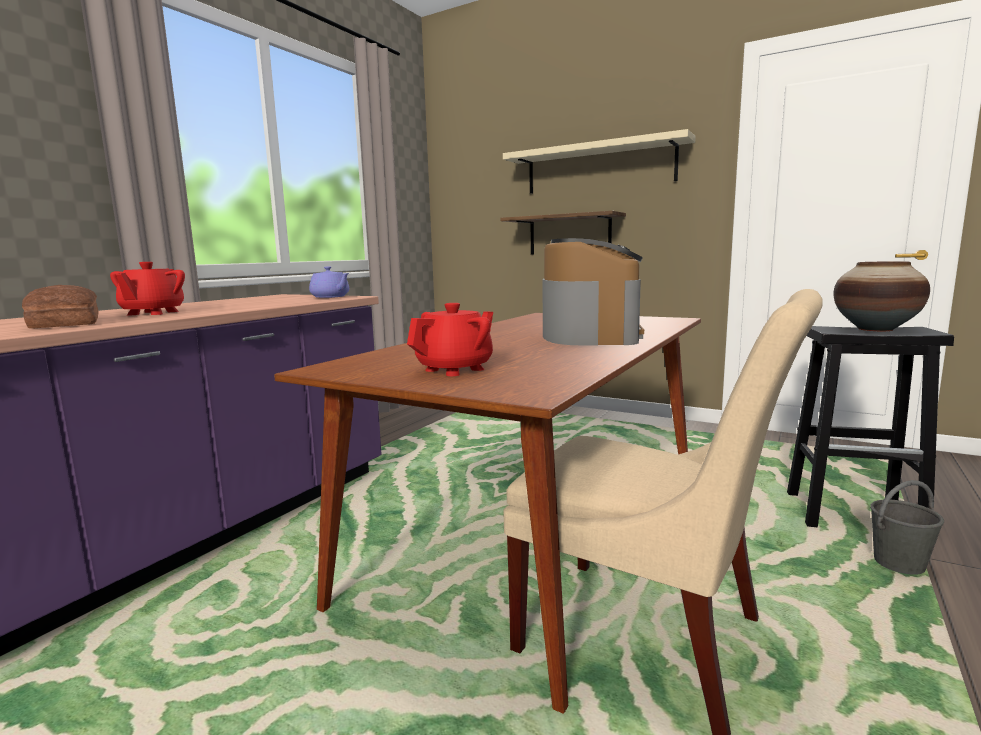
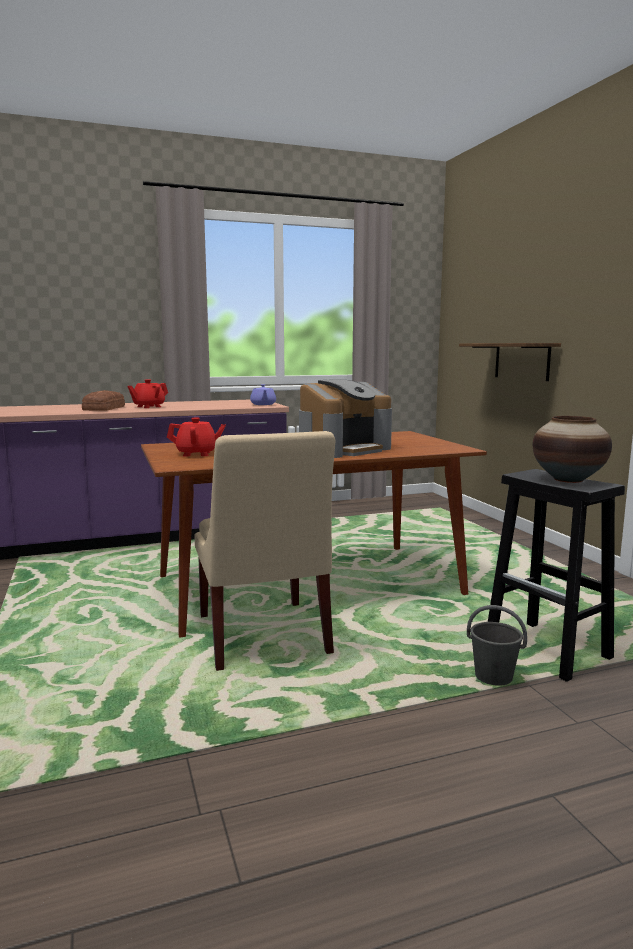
camera: 40 degrees right, 0 degrees up
(599, 167) = (545, 297): beige shelf -> none

